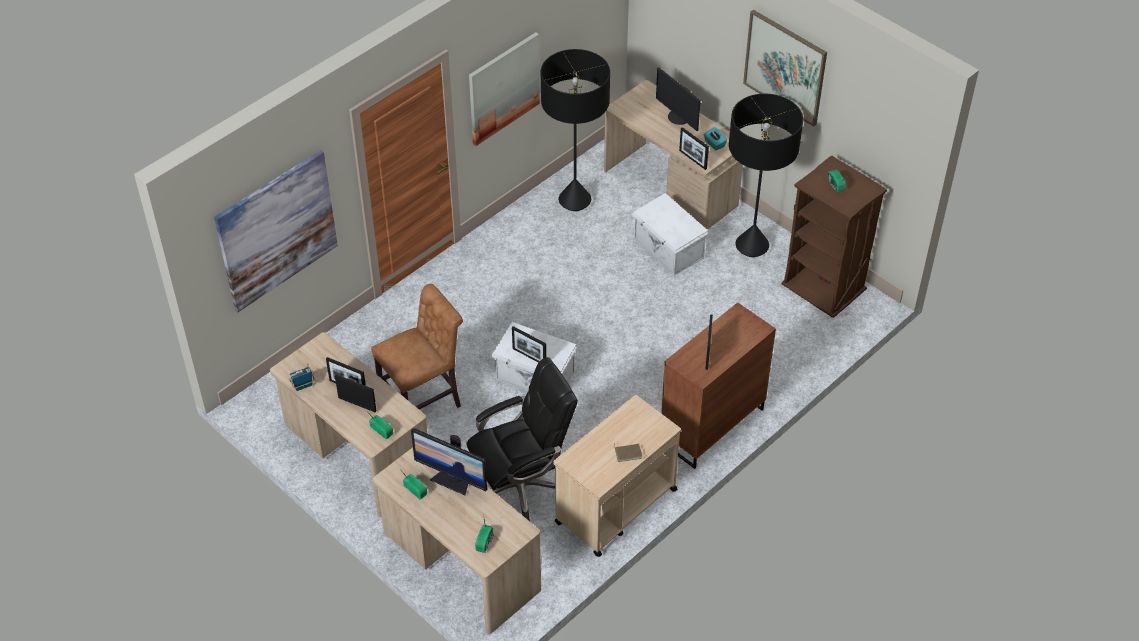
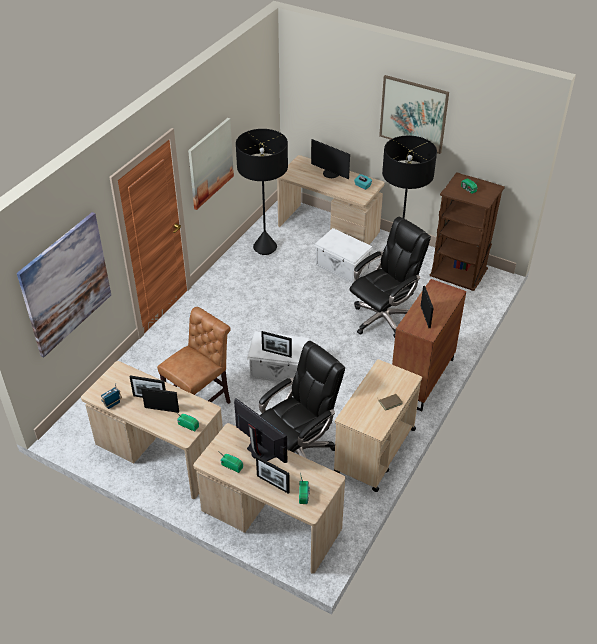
camera: 15 degrees left, 5 degrees down
(452, 480) = (260, 452): monitor -> monitor turned 150 degrees counterclockwise
(693, 159) = (352, 197): picture frame -> picture frame (273, 484)
(695, 332) = (383, 317): none -> black office chair

